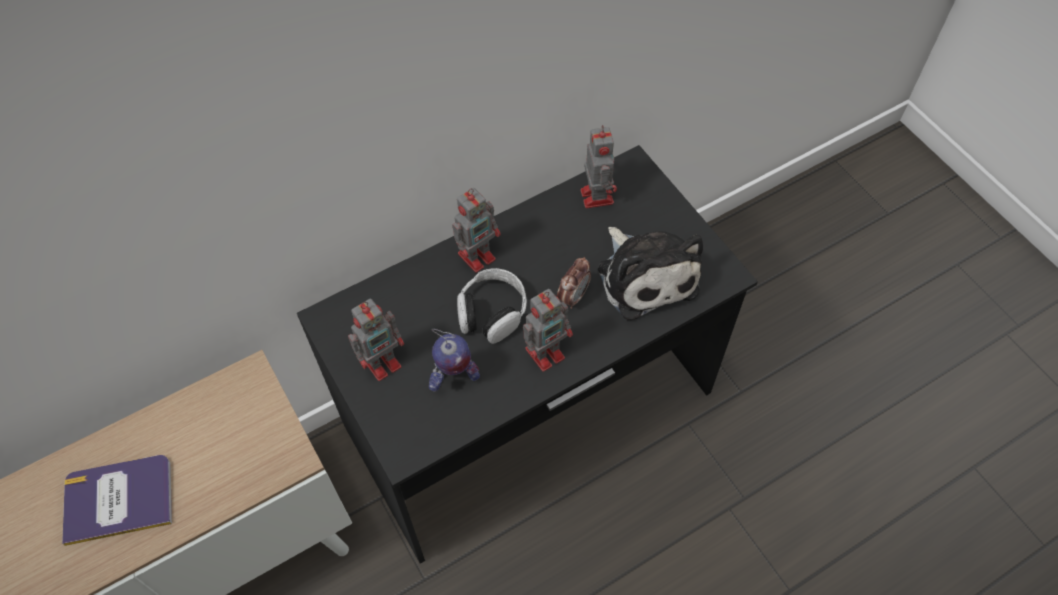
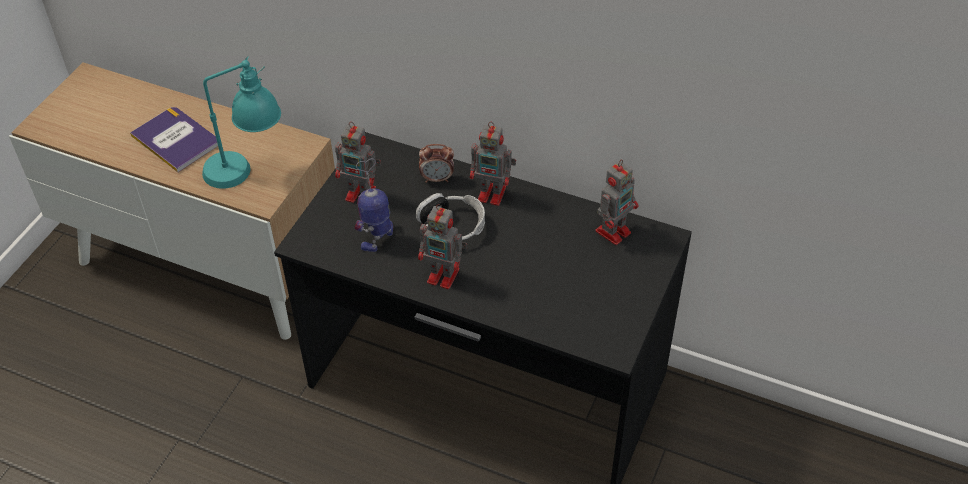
camera: 55 degrees right, 10 degrees down
(236, 451) = (248, 170): none -> turquoise table lamp
(453, 379) = (378, 237): toy robot -> toy robot turned 90 degrees clockwise
(573, 296) = (507, 266): alarm clock -> alarm clock (437, 179)
(645, 275) = (566, 299): plush toy -> none

